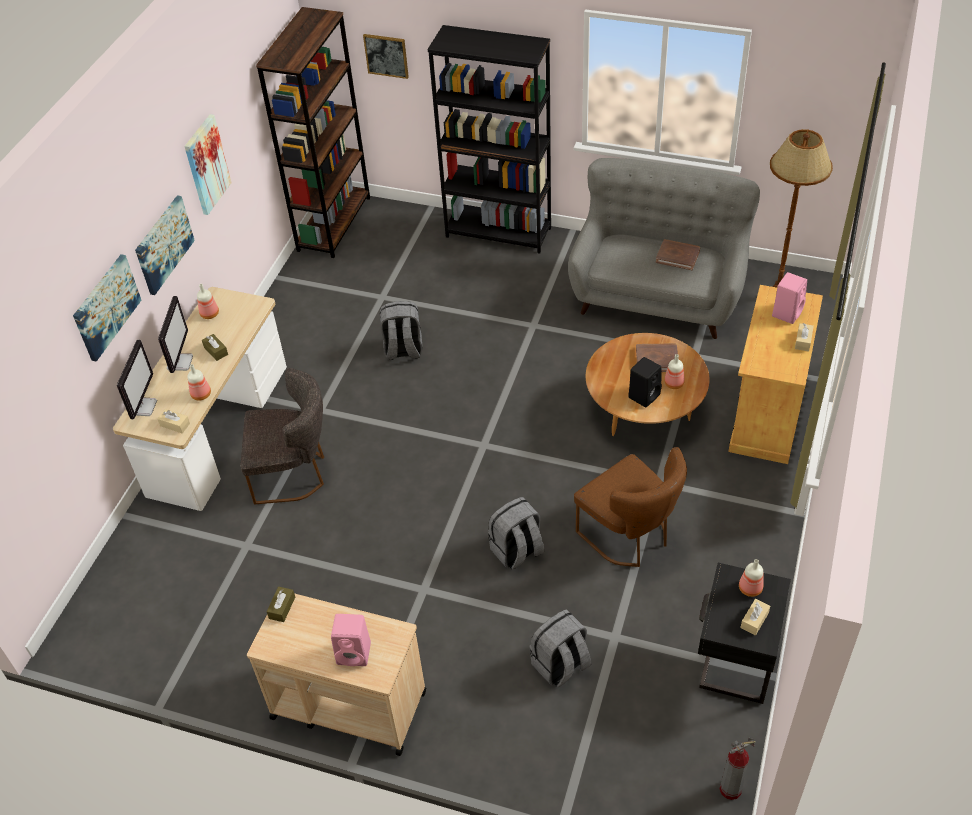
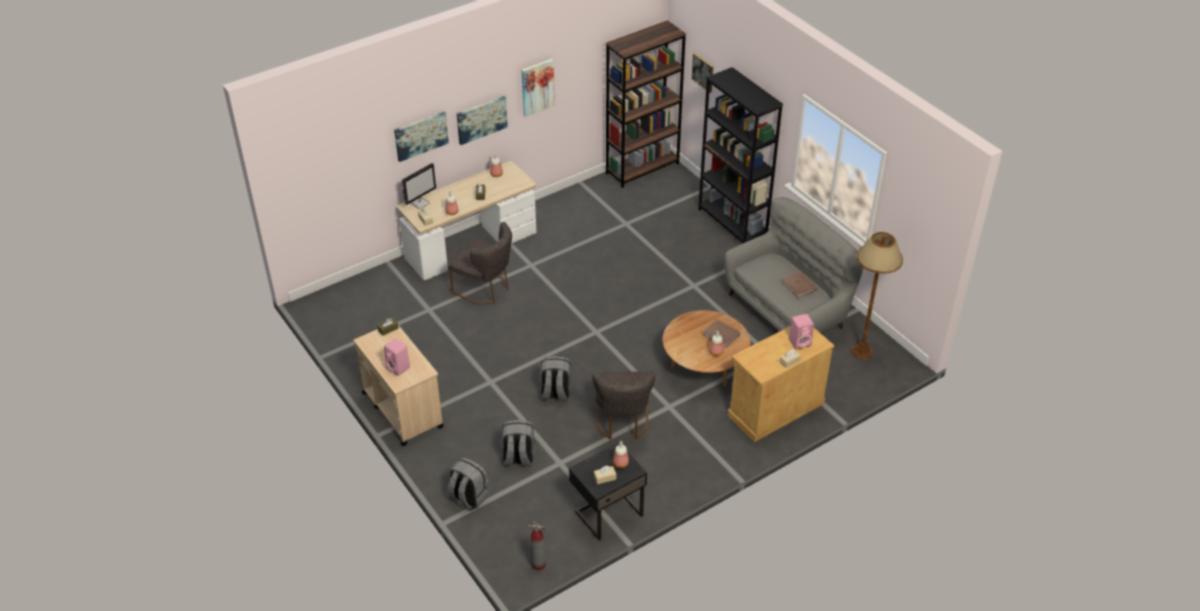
camera: 35 degrees right, 5 degrees down
(180, 362) = (458, 191): monitor -> none
(403, 350) = (606, 258): grey backpack -> grey backpack (468, 497)
(630, 536) = (622, 422): brown chair -> grey chair
(644, 395) = (692, 348): black speaker -> none

